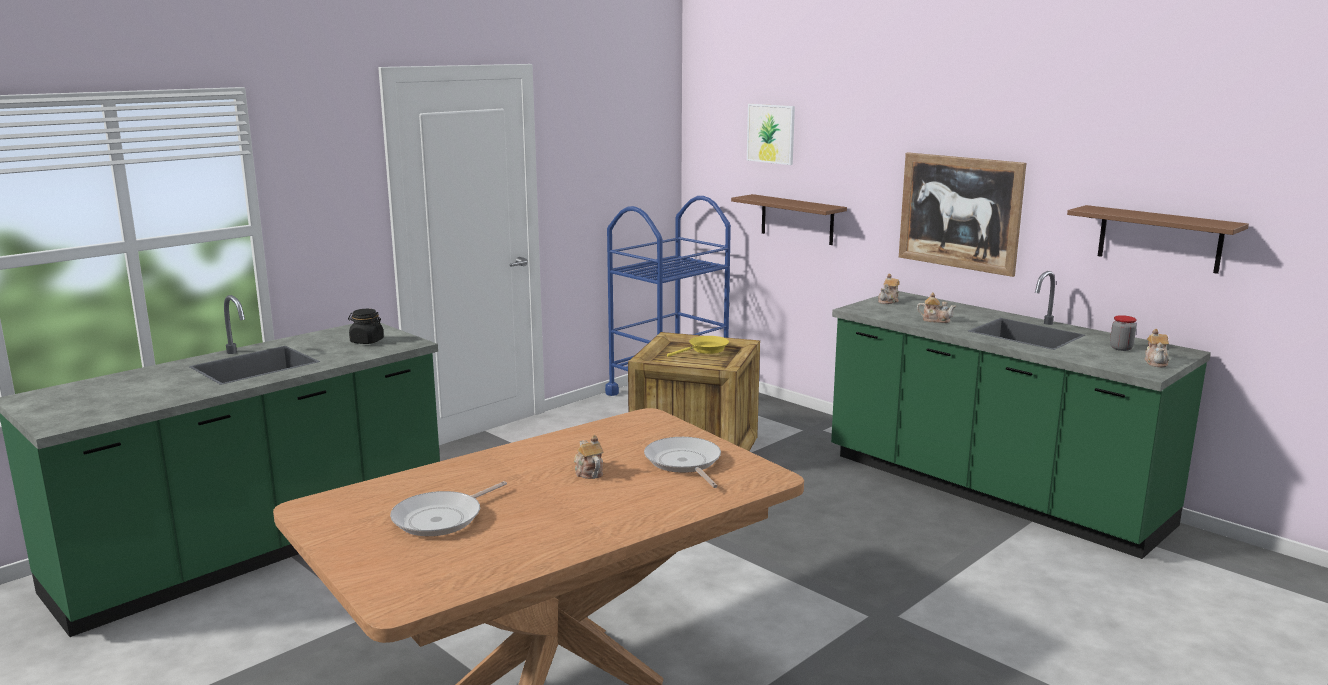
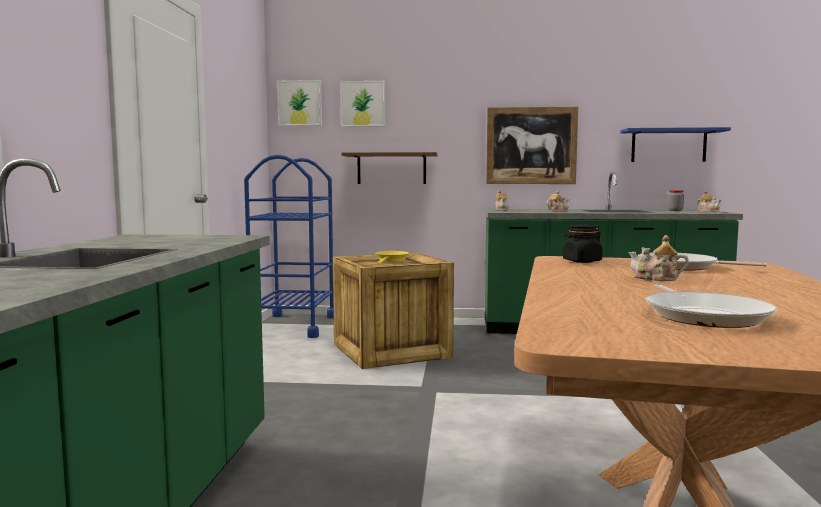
camera: 40 degrees left, 10 degrees down
(366, 341) = (181, 239): black jar -> black jar (582, 261)
(710, 127) = (299, 103): none -> picture
(1159, 239) = (668, 145): brown shelf -> blue shelf

